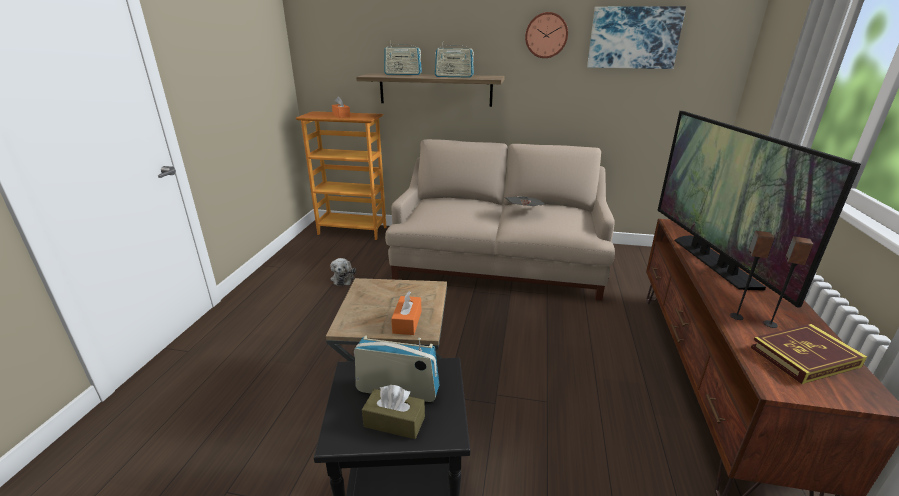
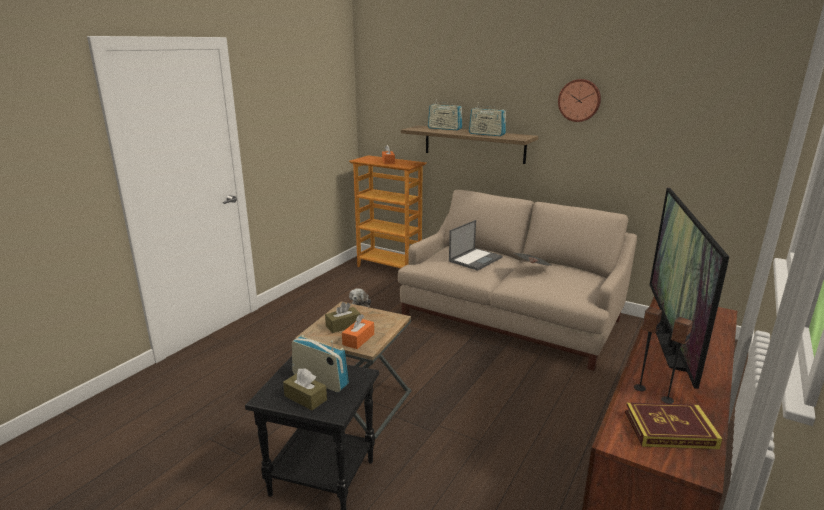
camera: 20 degrees right, 5 degrees down
(377, 308) = (343, 325): none -> brown tissue box
(463, 209) = (475, 259): none -> laptop
(633, 38) = (668, 107): picture -> none

